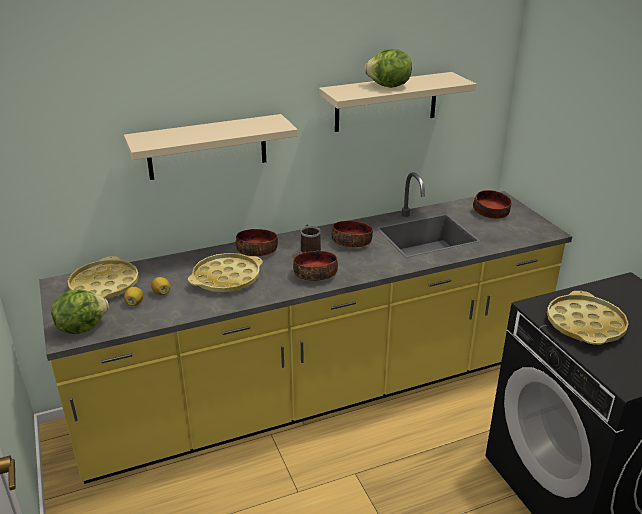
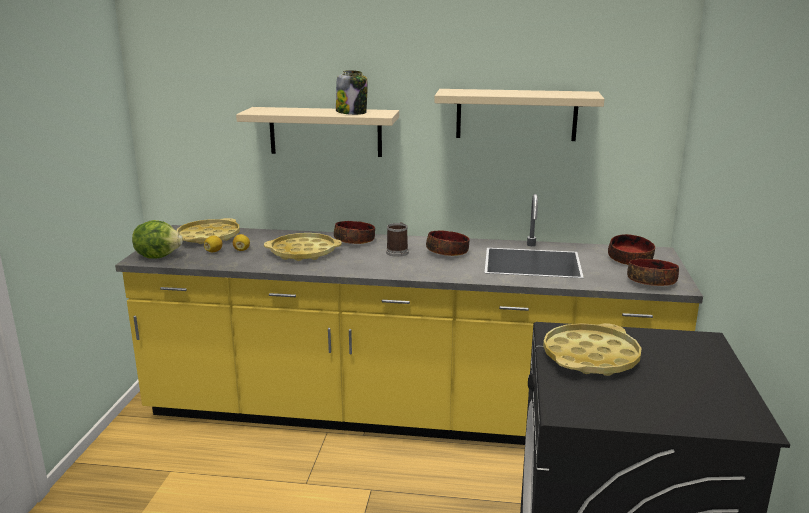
camera: 30 degrees right, 10 degrees down
(247, 127) = (352, 112): none -> jar
(316, 274) = (381, 265): bowl -> bowl (652, 282)
(388, 86) = (505, 92): lettuce -> none

